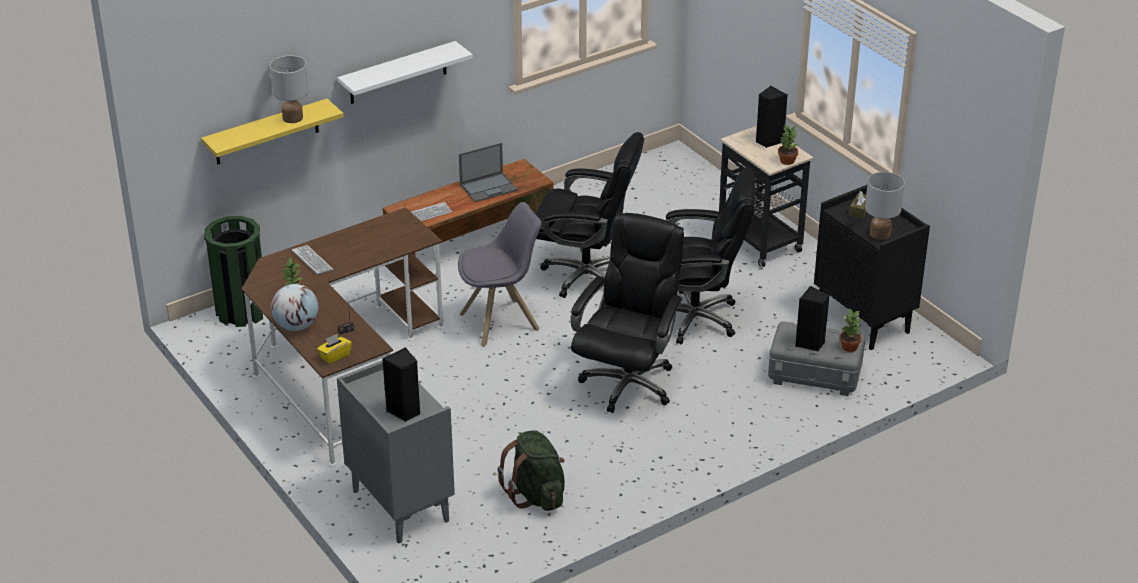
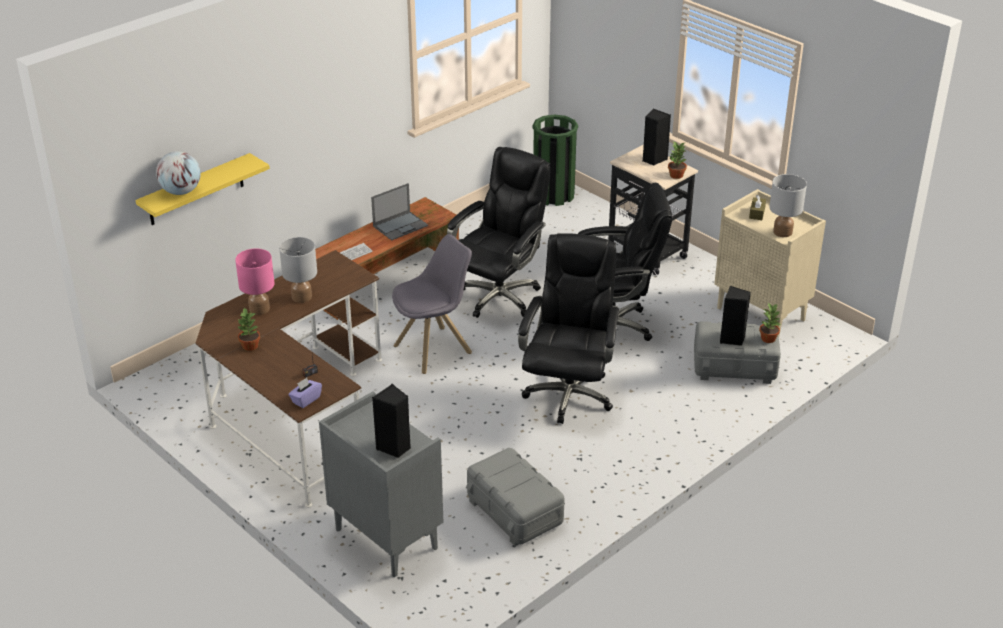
camera: 10 degrees left, 0 degrees up
(242, 311) = (184, 365): green trash can -> green trash can (553, 195)
(292, 118) = (221, 173): grey table lamp -> grey table lamp (301, 297)
(296, 326) = (260, 374): globe -> globe (181, 192)
(312, 260) = (259, 309): keyboard -> pink table lamp
(335, 356) = (306, 400): yellow tissue box -> purple tissue box
(398, 73) = (312, 124): white shelf -> none
(536, 495) = (514, 512): green backpack -> grey storage box
(584, 275) = (498, 298): black office chair -> black office chair turned 60 degrees counterclockwise
(863, 321) = (761, 314): black cabinet -> beige cabinet

